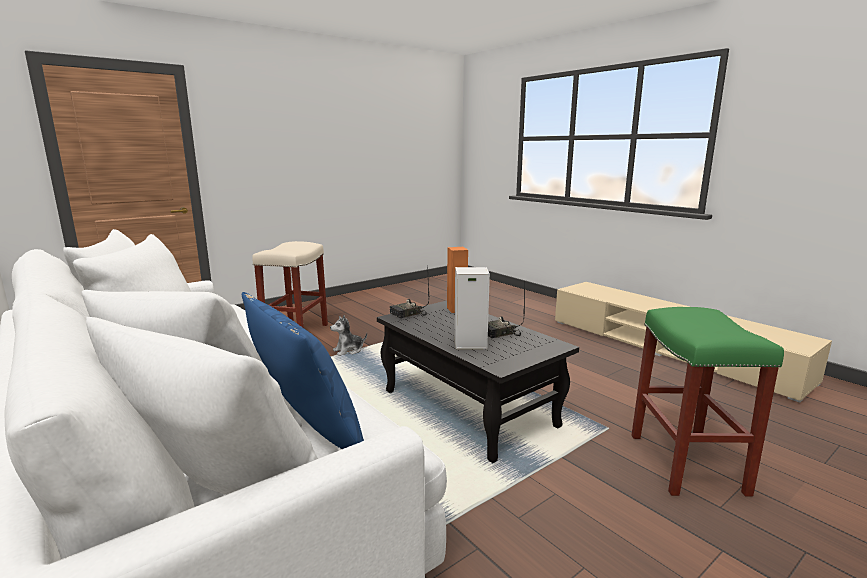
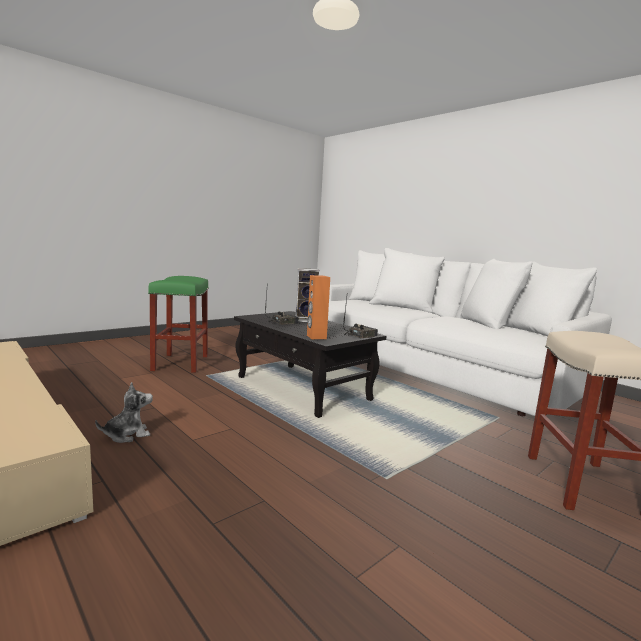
camera: 175 degrees right, 5 degrees down
(307, 434) = (365, 302): blue pillow -> none
(348, 350) = (454, 445): plush toy -> plush toy (127, 435)

